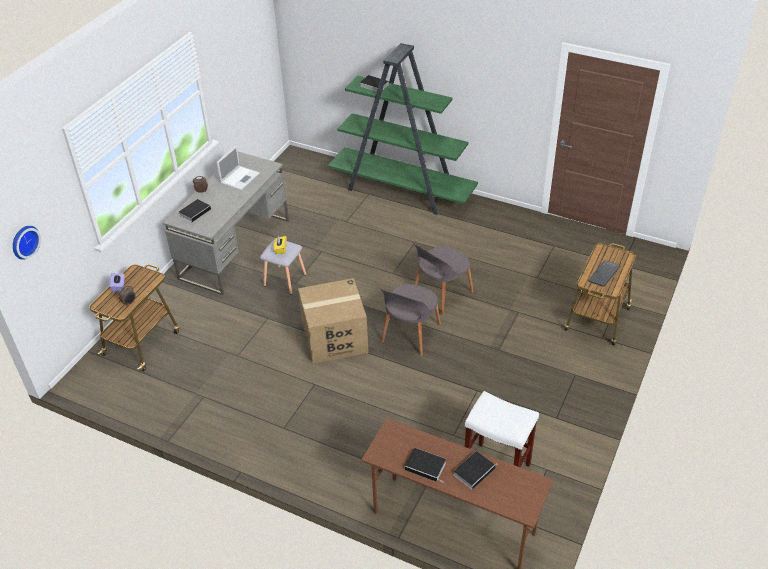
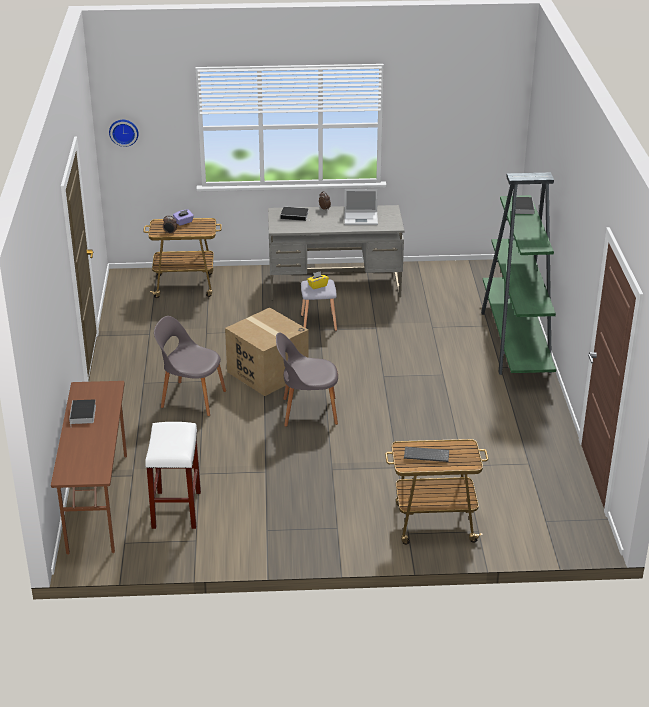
camera: 60 degrees right, 10 degrees down
(441, 294) = (380, 412): grey chair -> grey chair (191, 398)
(474, 470) = (93, 439): book -> none

